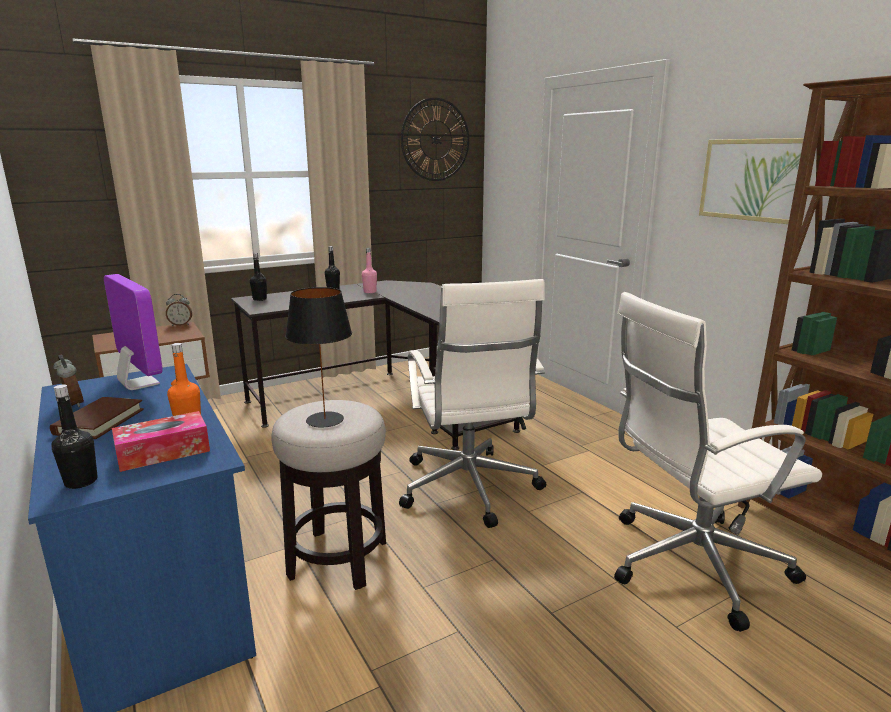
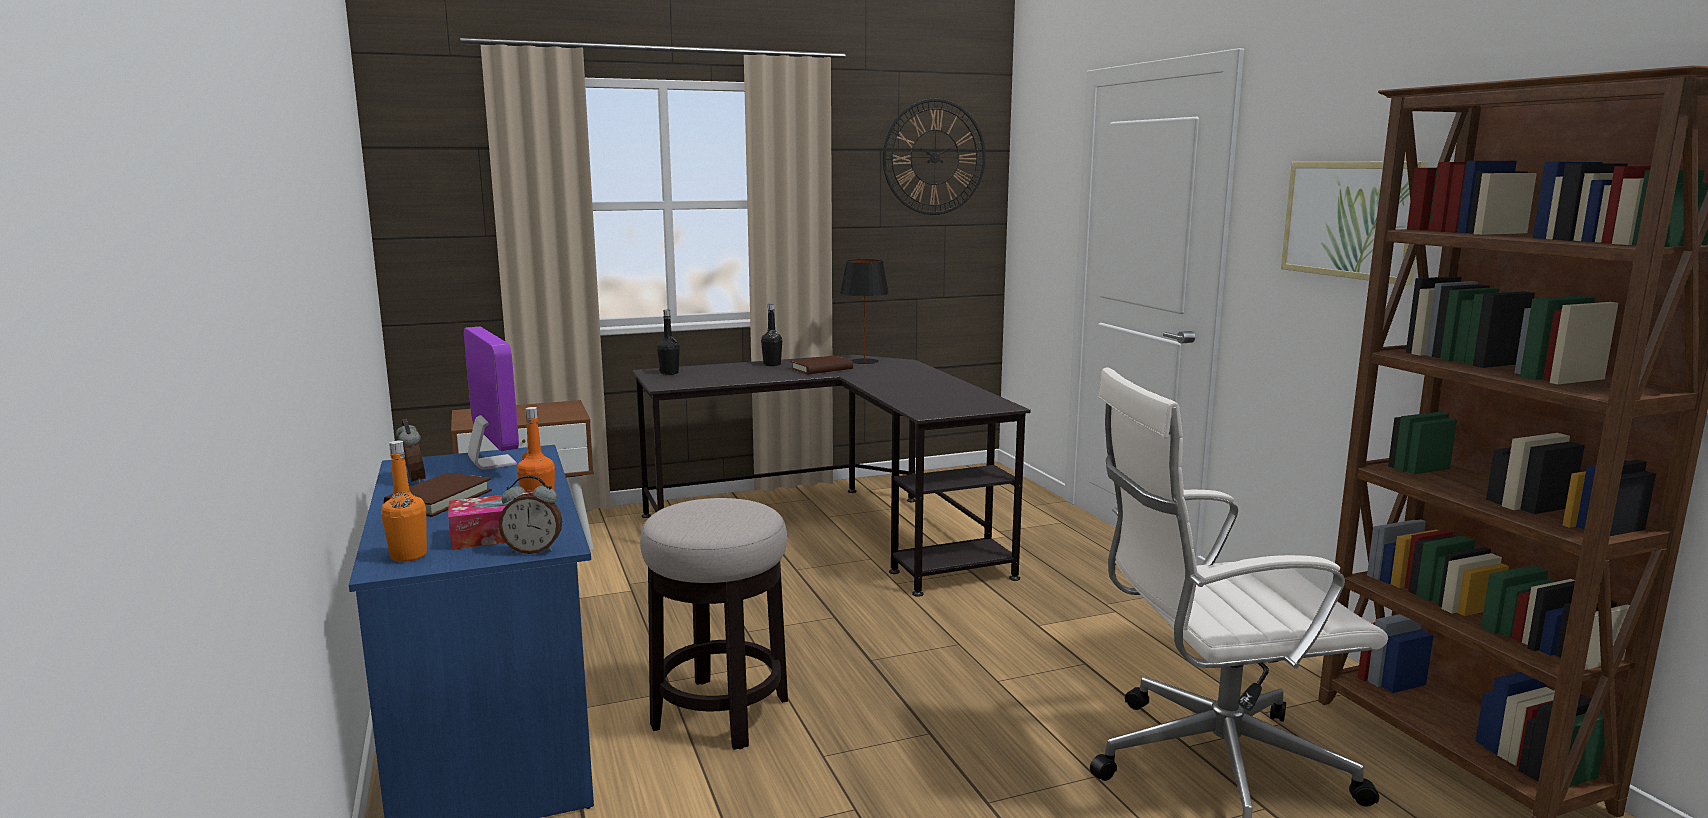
camera: 10 degrees right, 5 degrees down
(81, 482) = (408, 556): black bottle -> orange bottle
(180, 324) = (564, 402): alarm clock -> alarm clock (533, 550)
(325, 419) = (708, 518): black table lamp -> black table lamp (864, 361)
(370, 292) = (821, 369): pink bottle -> brown book
(469, 489) = (921, 646): white office chair -> none

